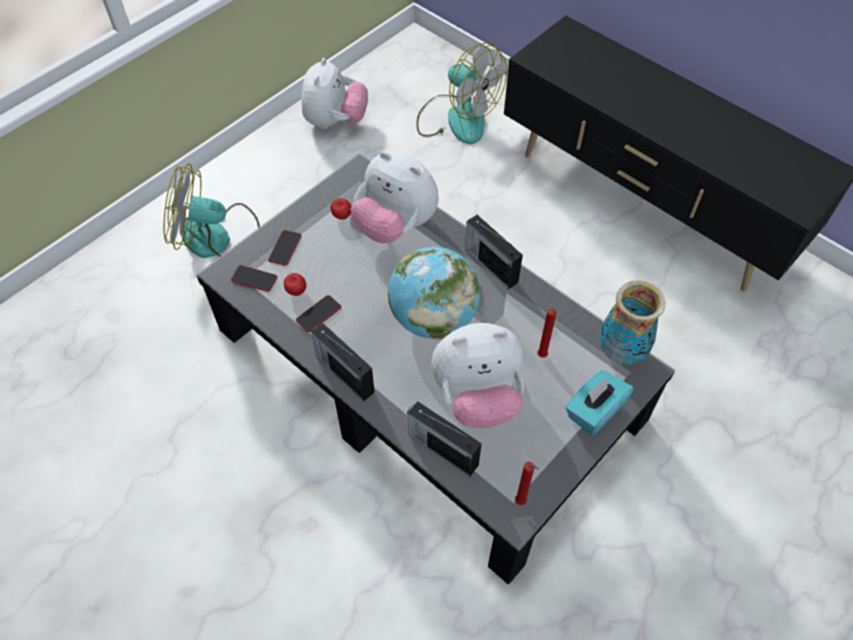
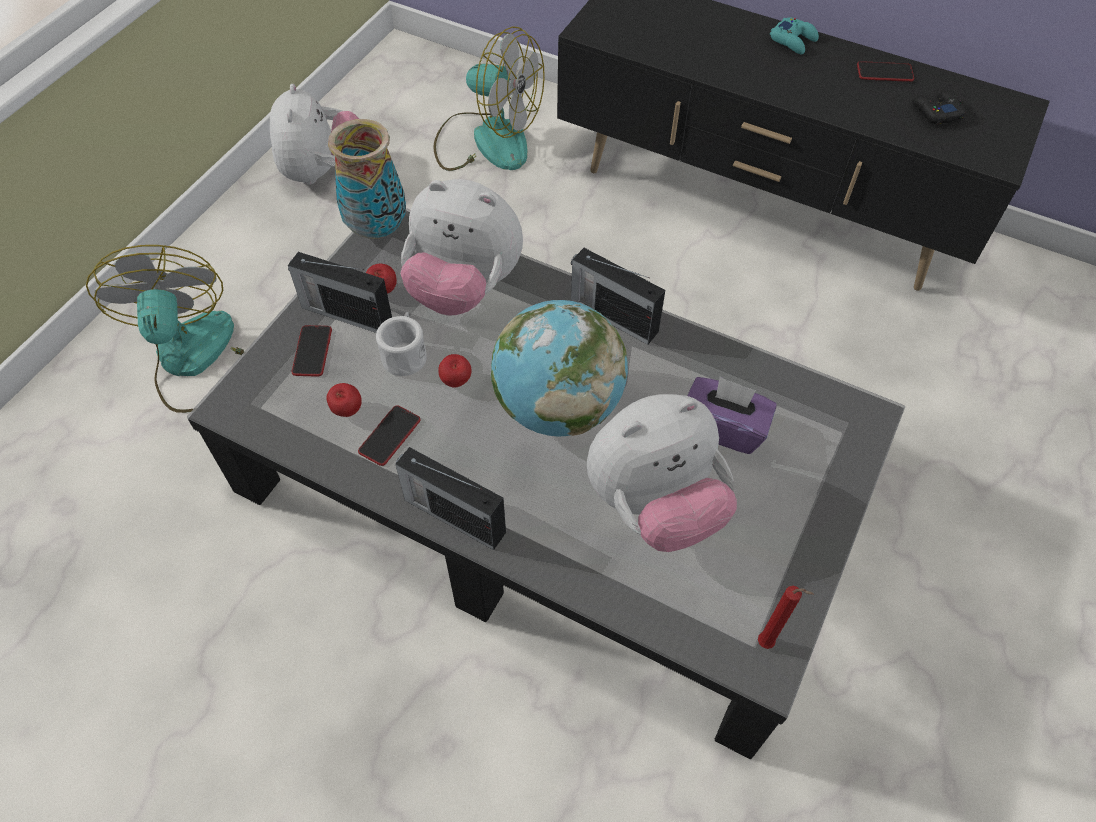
camera: 15 degrees left, 0 degrees up
(218, 238) = (197, 361): fan -> fan turned 90 degrees clockwise
(254, 279) = (278, 405): phone -> phone (884, 73)
(344, 262) = (405, 354): none -> white mug
(372, 288) = (456, 382): none -> apple
(442, 449) = (630, 593): radio -> radio (345, 313)
(541, 356) = (723, 427): red candle -> purple tissue box
(594, 411) = (821, 487): turquoise tissue box -> none
(621, 351) = (827, 397): vase -> vase (377, 228)
(680, 90) = (793, 40): none -> turquoise game controller
(767, 163) = (936, 112): none -> black game controller

